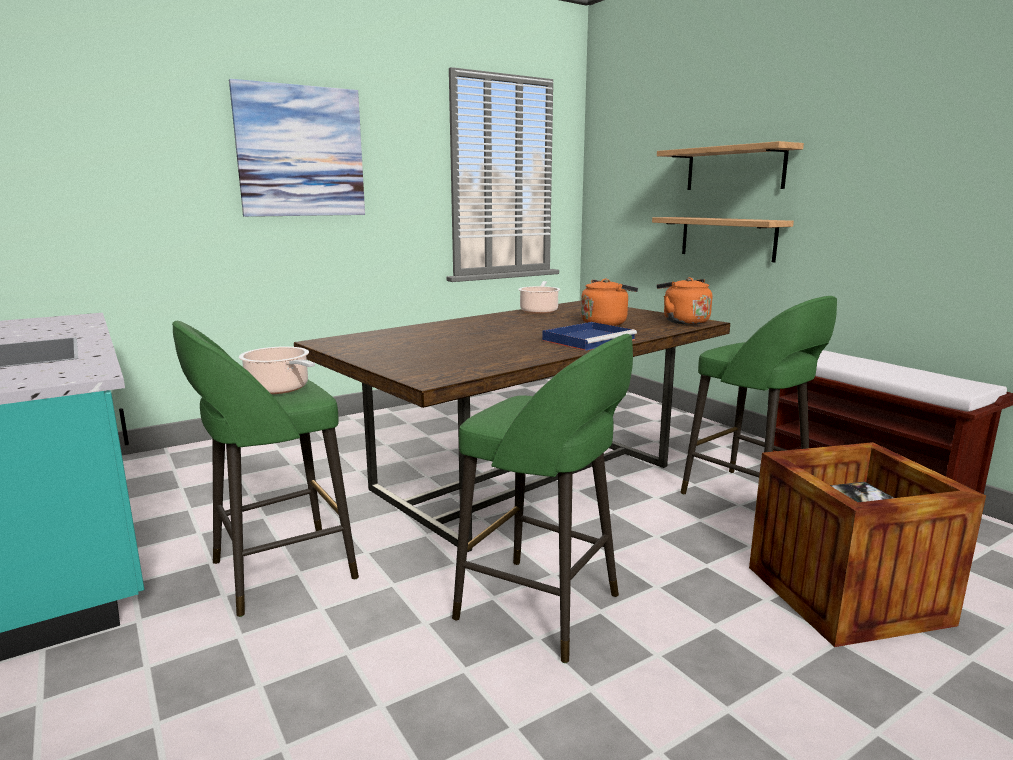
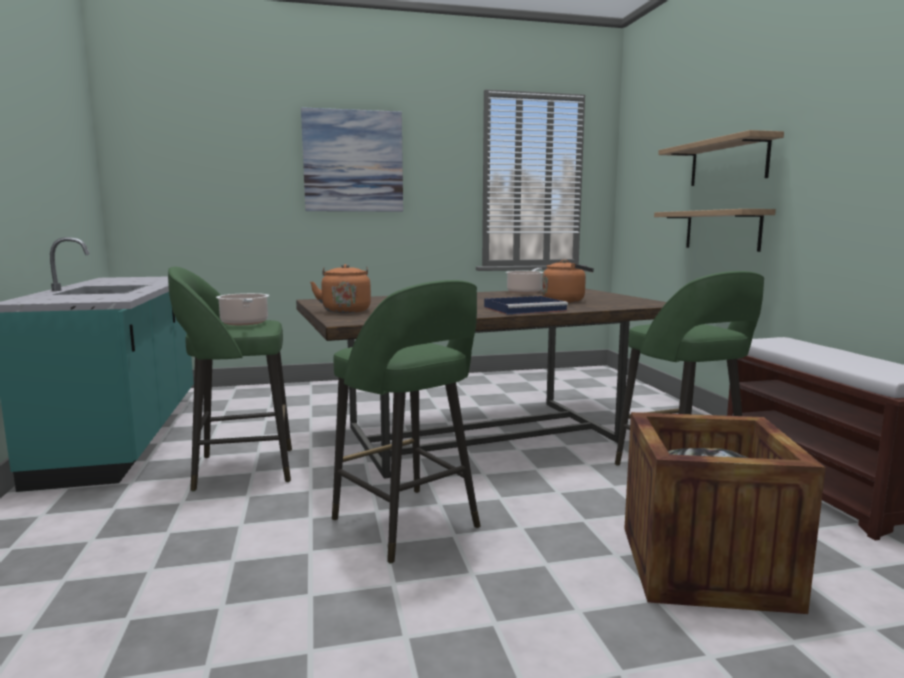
camera: 20 degrees right, 5 degrees down
(683, 321) = (643, 303): orange kettle -> orange kettle (345, 310)

